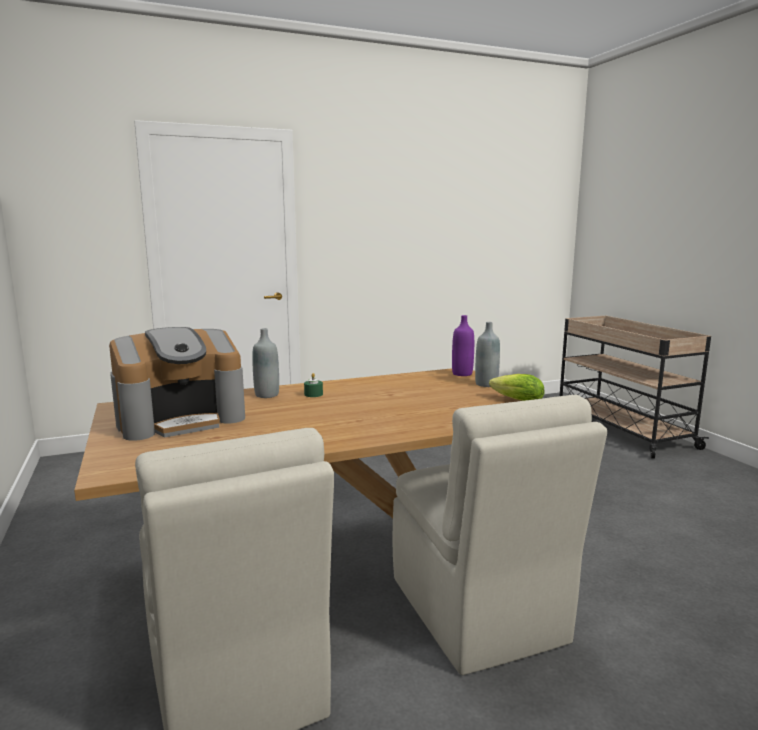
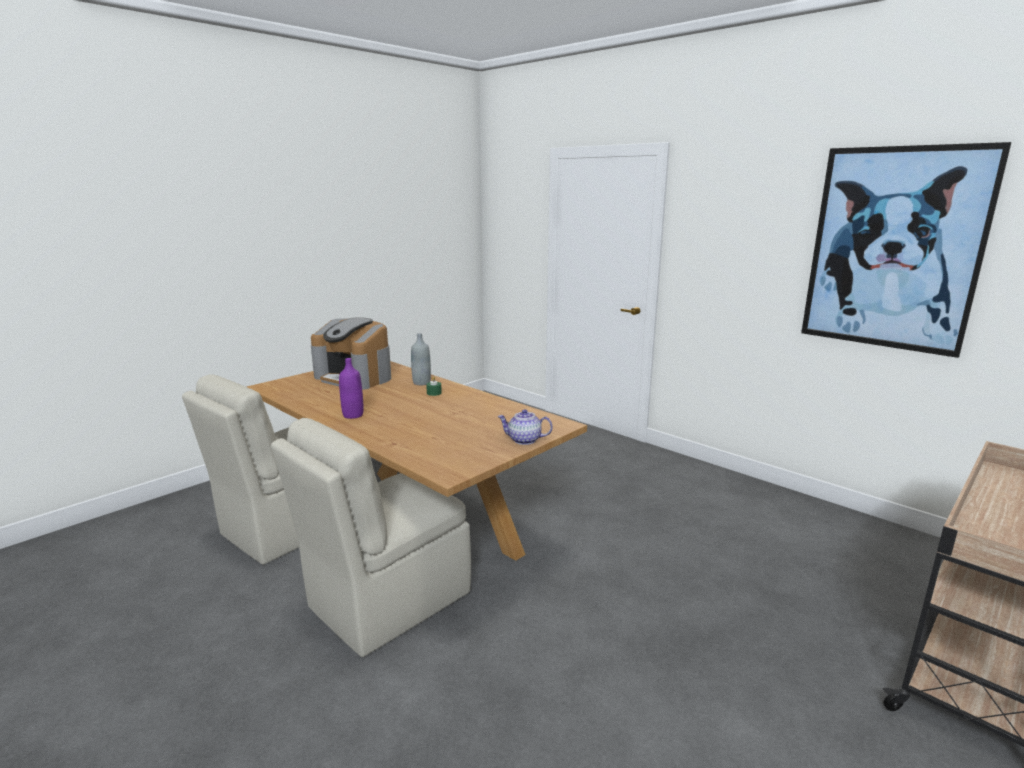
camera: 65 degrees right, 5 degrees up
(462, 374) = (553, 426): purple bottle -> purple bottle (353, 415)
(466, 219) = (893, 249): none -> picture
(486, 384) = (524, 440): grey bottle -> teapot
(514, 400) = (478, 457): lettuce -> none

